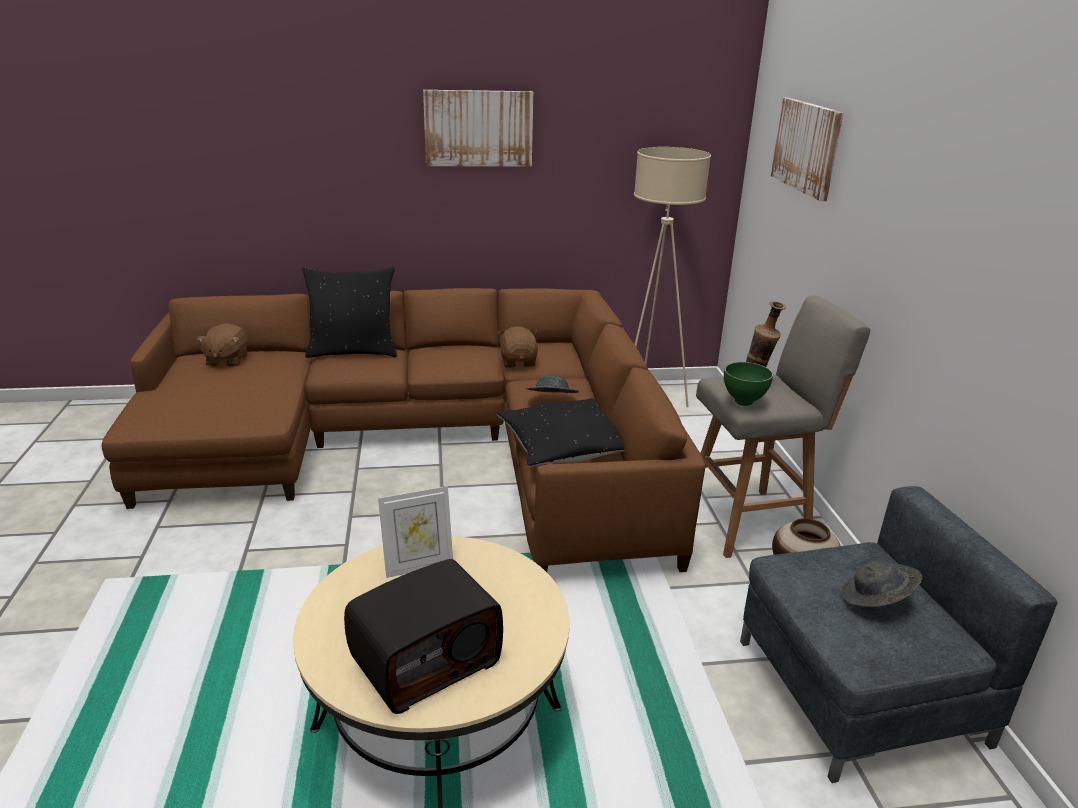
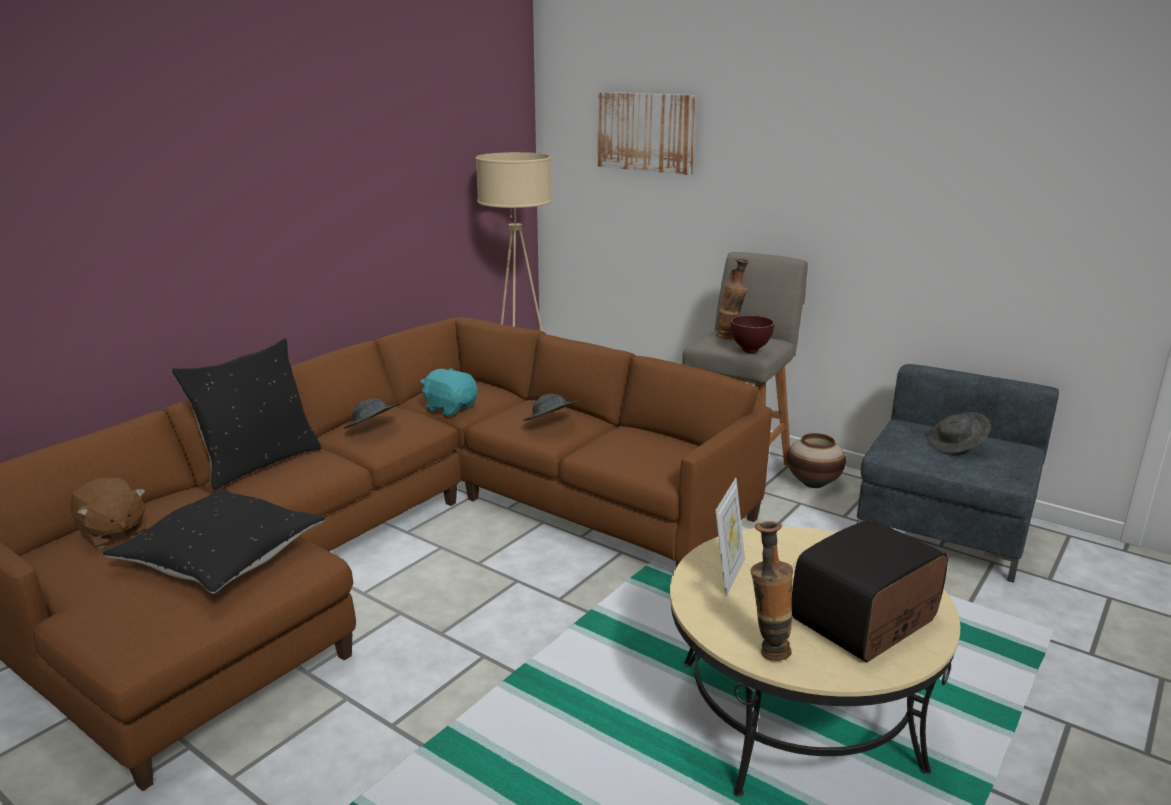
camera: 45 degrees left, 5 degrees down
(331, 626) = (767, 649): none -> vase
(426, 660) = (865, 622): radio -> radio turned 135 degrees counterclockwise
(442, 356) = (372, 429): none -> grey hat
(478, 128) = (316, 155): picture -> none
(518, 362) = (450, 408): brown plush toy -> turquoise plush toy
(563, 445) = (623, 449): black pillow -> black pillow (221, 555)
(742, 402) = (749, 351): green bowl -> brown bowl

